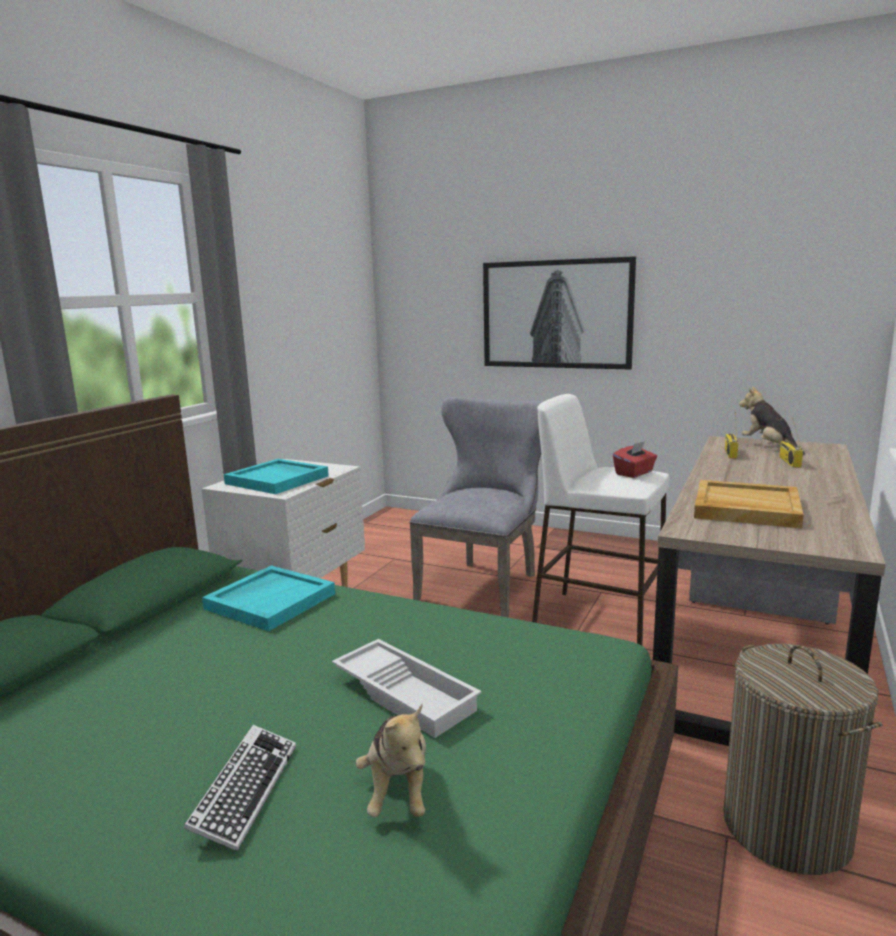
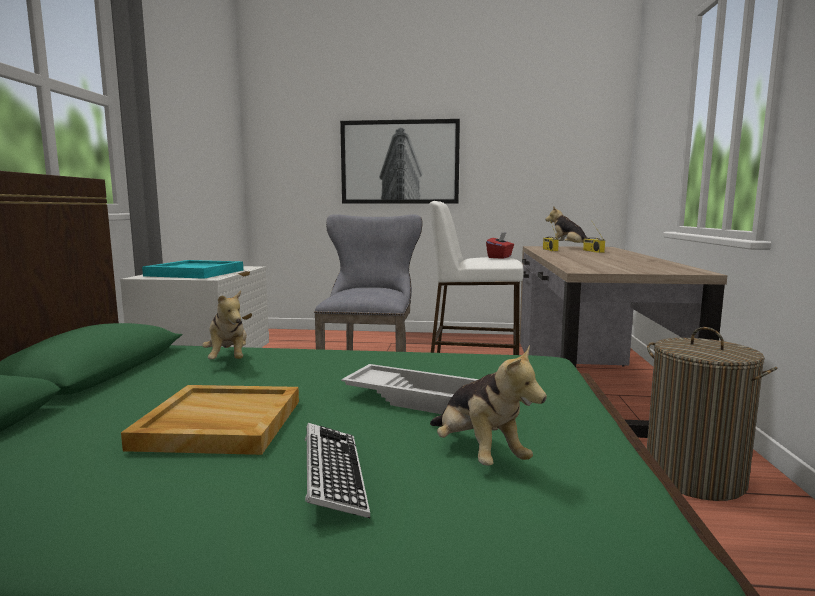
camera: 20 degrees left, 5 degrees down
(270, 600) = (228, 360): turquoise tray -> plush toy
(745, 508) = (602, 263): beige tray -> beige tray (219, 424)

